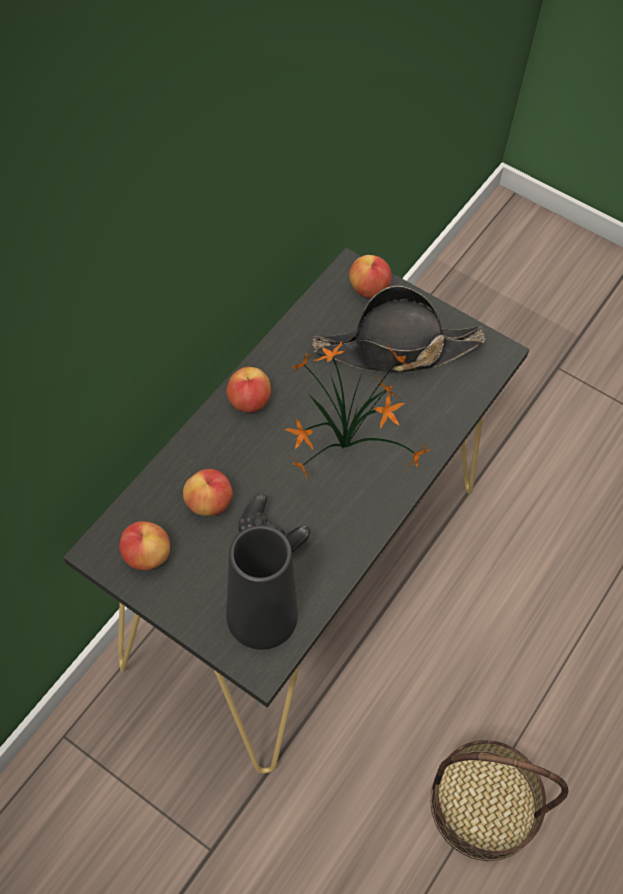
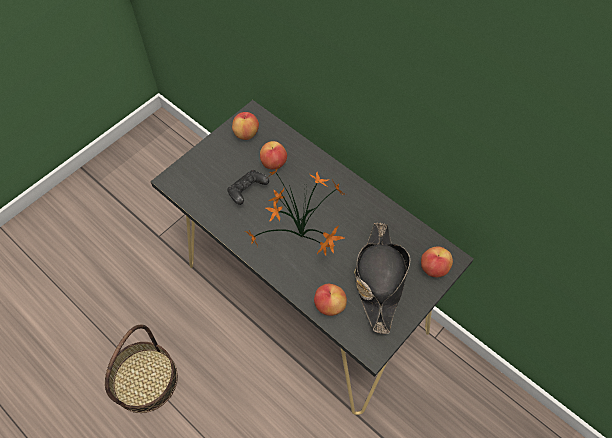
camera: 100 degrees right, 0 degrees up
(249, 401) = (342, 188): apple -> apple (329, 305)
(262, 615) = (199, 183): black vase -> none

